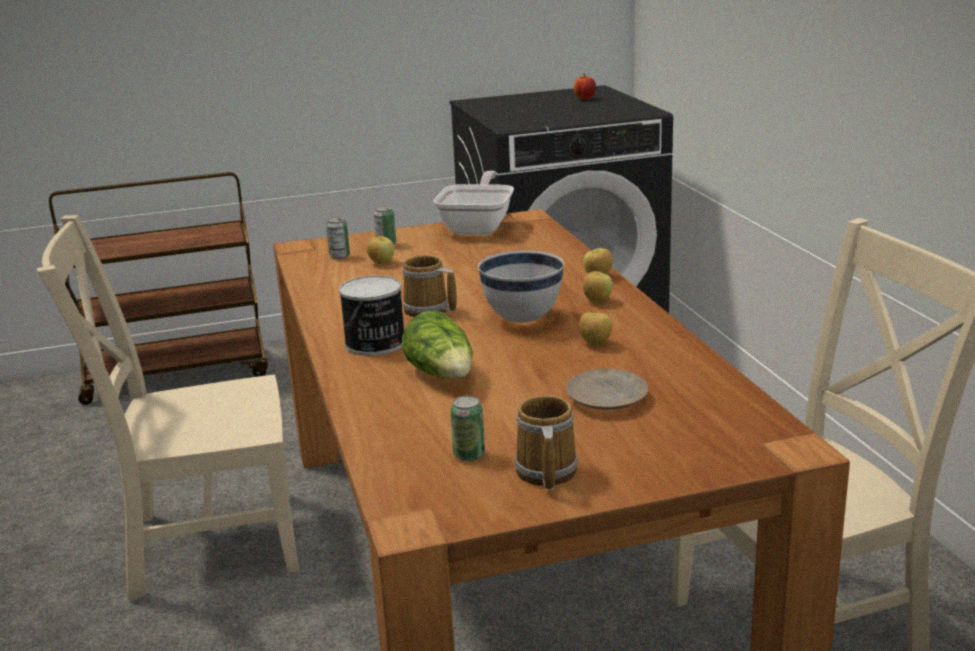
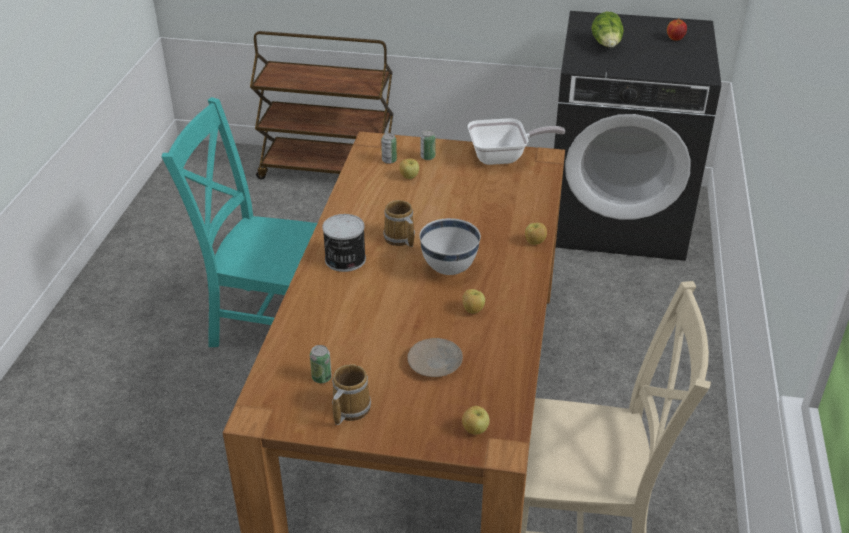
camera: 25 degrees right, 15 degrees up
(205, 544) = (270, 321): beige chair -> turquoise chair
(443, 375) = (360, 304): lettuce -> lettuce (607, 45)
(479, 227) = (504, 157): frying pan -> frying pan turned 45 degrees clockwise
(597, 301) = (511, 268): apple -> apple (475, 430)

